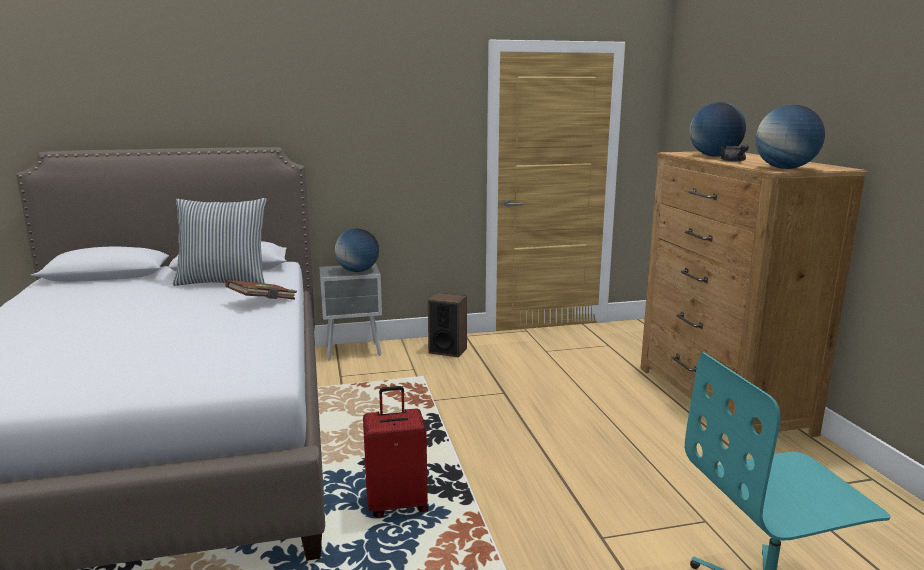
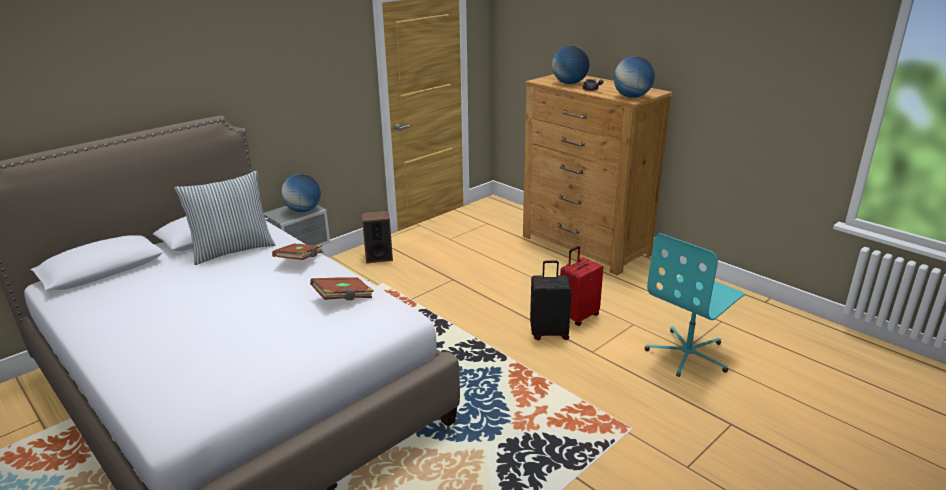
camera: 30 degrees left, 10 degrees up
(240, 343) = (343, 298): none -> brown book
(397, 504) = (463, 375): red suitcase -> red suitcase (578, 316)
(562, 491) = (549, 333): none -> black suitcase

